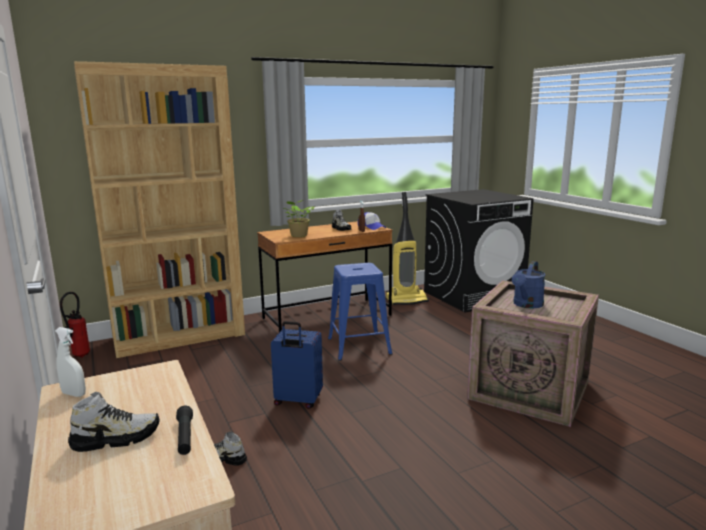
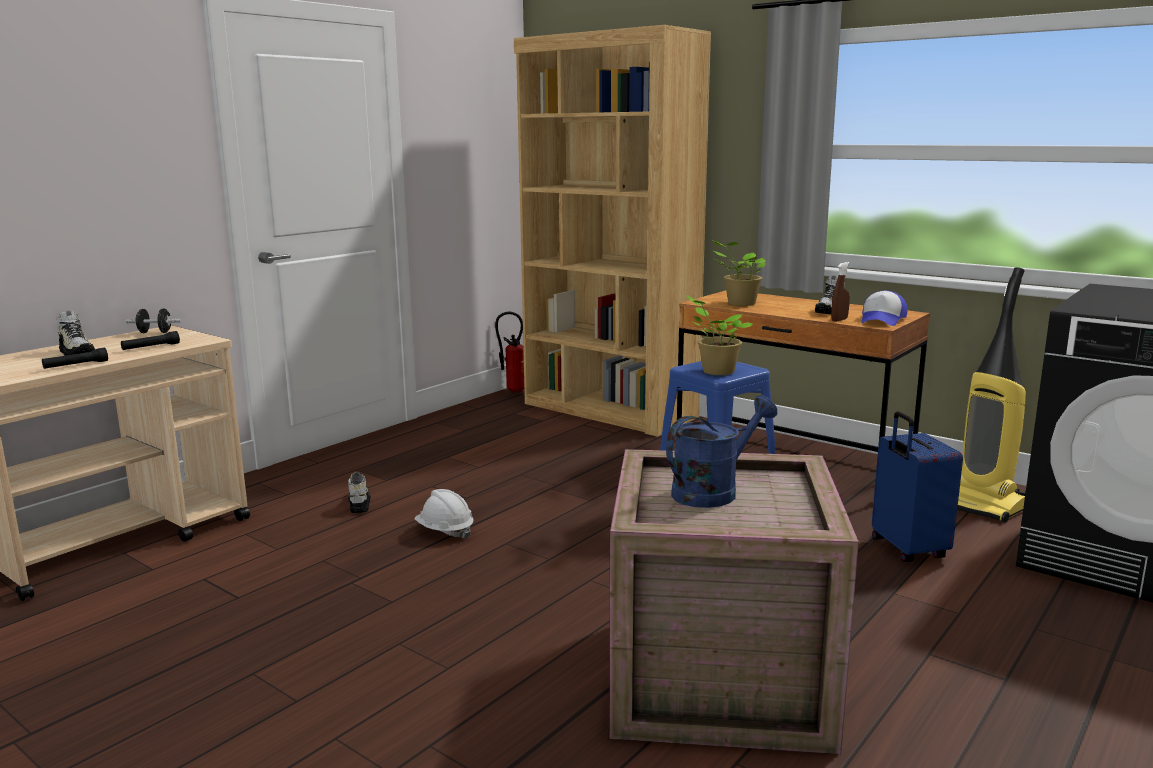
camera: 65 degrees right, 0 degrees up
(74, 394) = (155, 332): white spray bottle -> black dumbbell
(153, 396) = (151, 347): none -> black flashlight
(297, 401) = (508, 507): blue suitcase -> blue suitcase (906, 549)
(312, 430) = (445, 531): none -> white hard hat
(362, 270) = (715, 371): none -> potted plant
(526, 305) = (713, 491): blue watering can -> blue watering can turned 135 degrees clockwise

